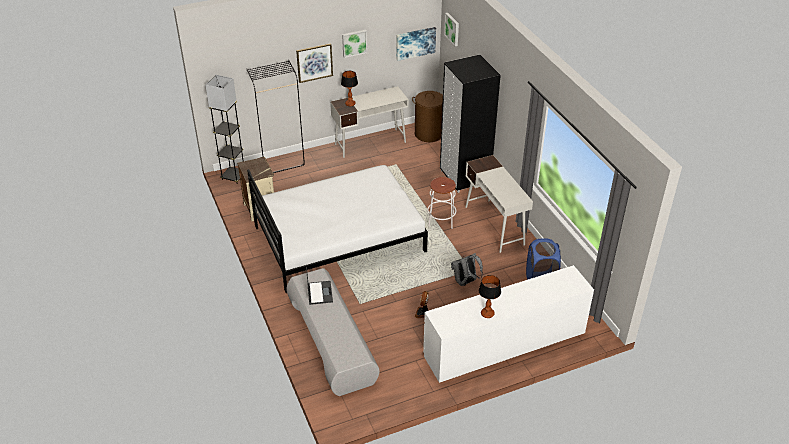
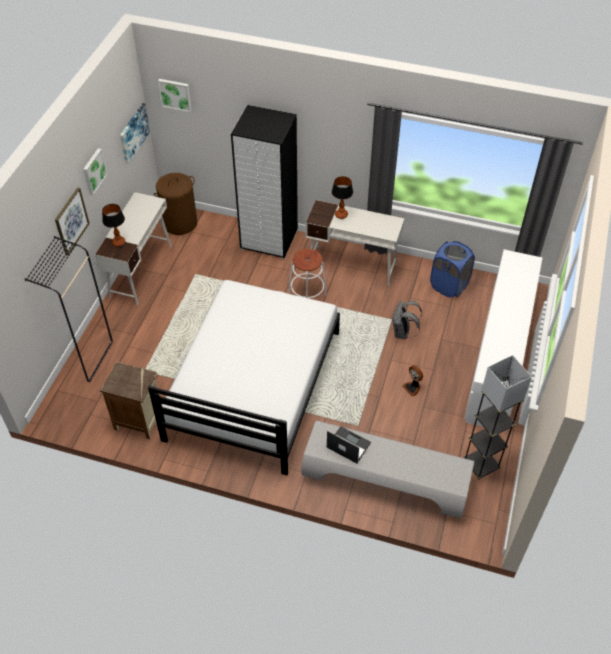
camera: 50 degrees left, 10 degrees up
(233, 176) = (59, 411): grey floor lamp -> grey floor lamp (481, 465)
(487, 314) = (513, 341): table lamp -> table lamp (341, 215)

